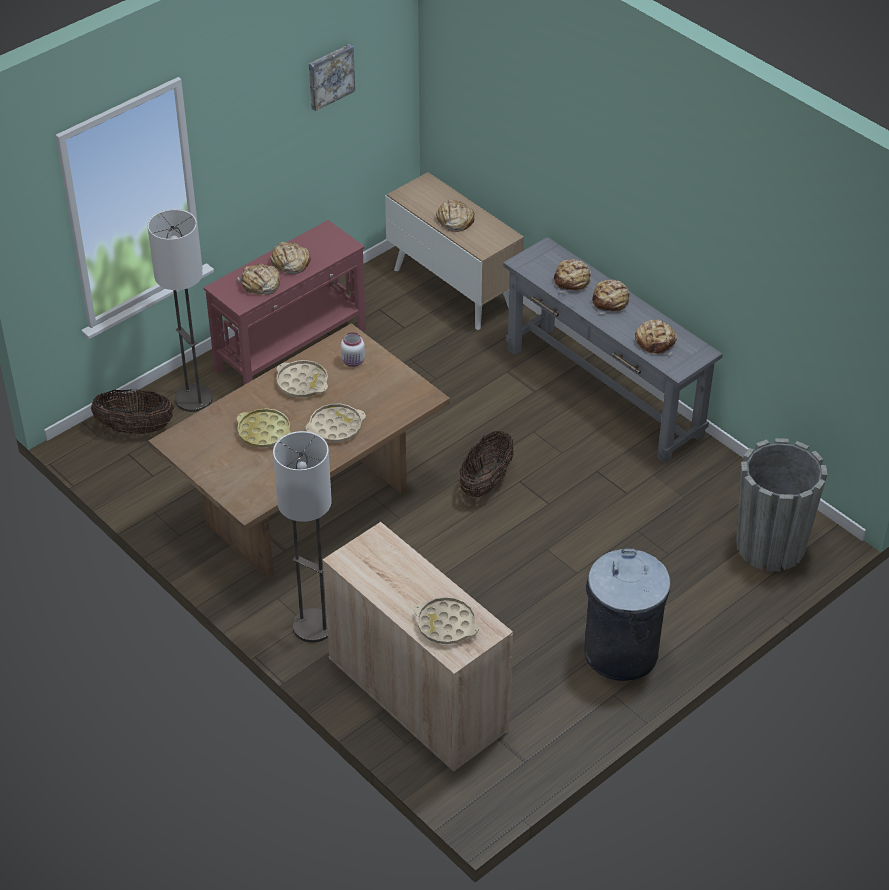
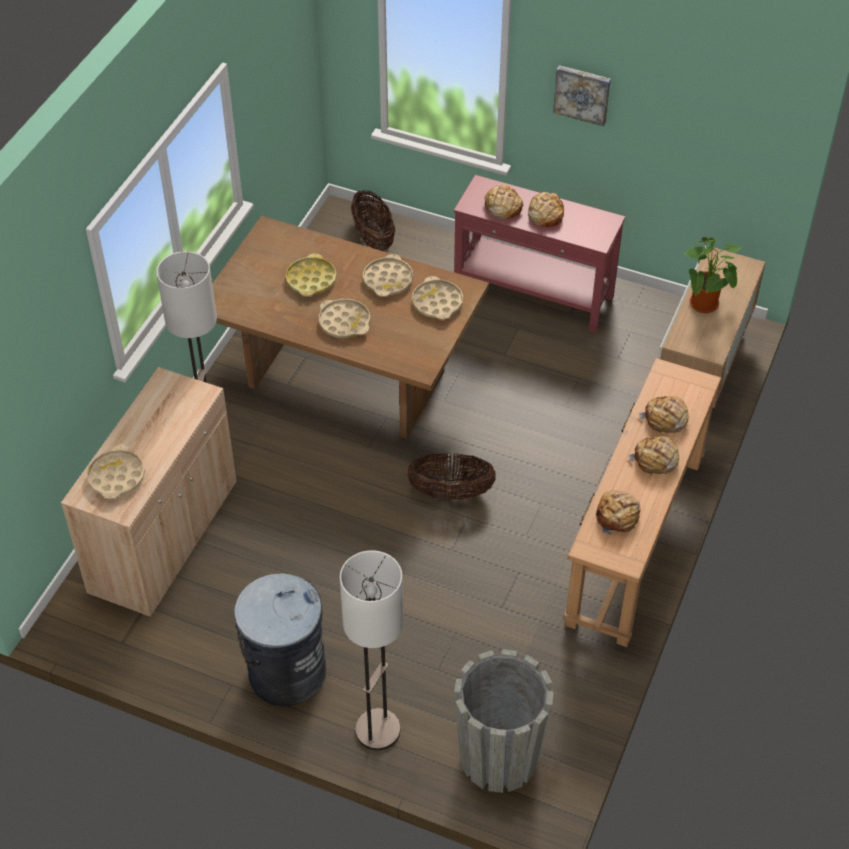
camera: 65 degrees right, 5 degrees up
(194, 399) = (431, 258): floor lamp -> floor lamp (378, 730)
(330, 76) = (685, 89): picture -> picture (582, 94)
(353, 361) = (437, 303): white jar -> beige tray
(454, 221) = (705, 306): bread -> potted plant
(603, 391) = (634, 540): grey console table -> brown console table

